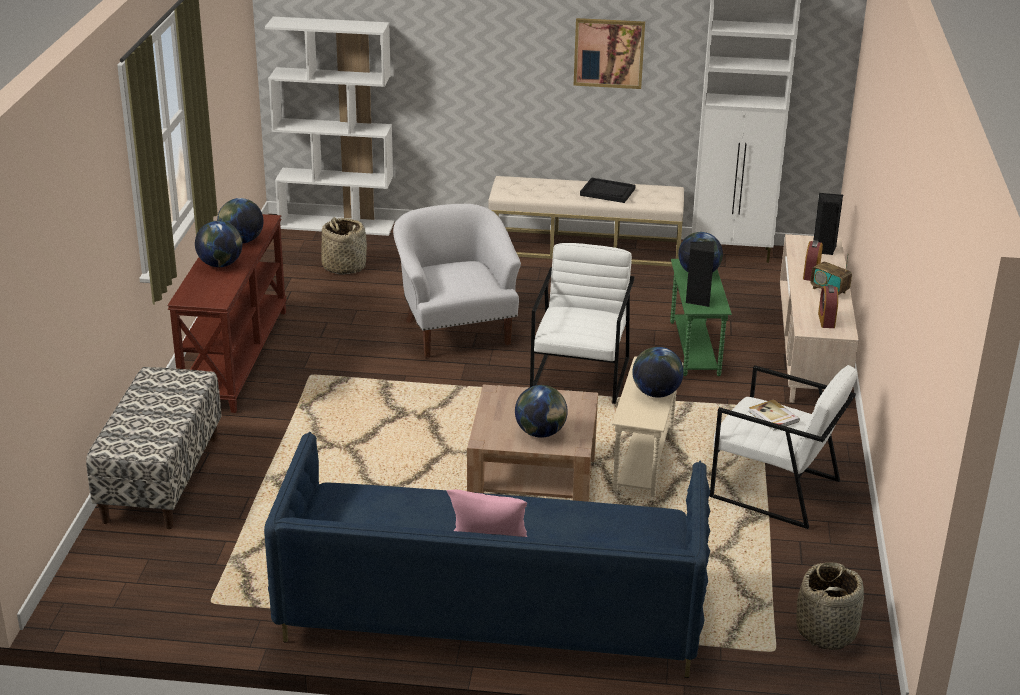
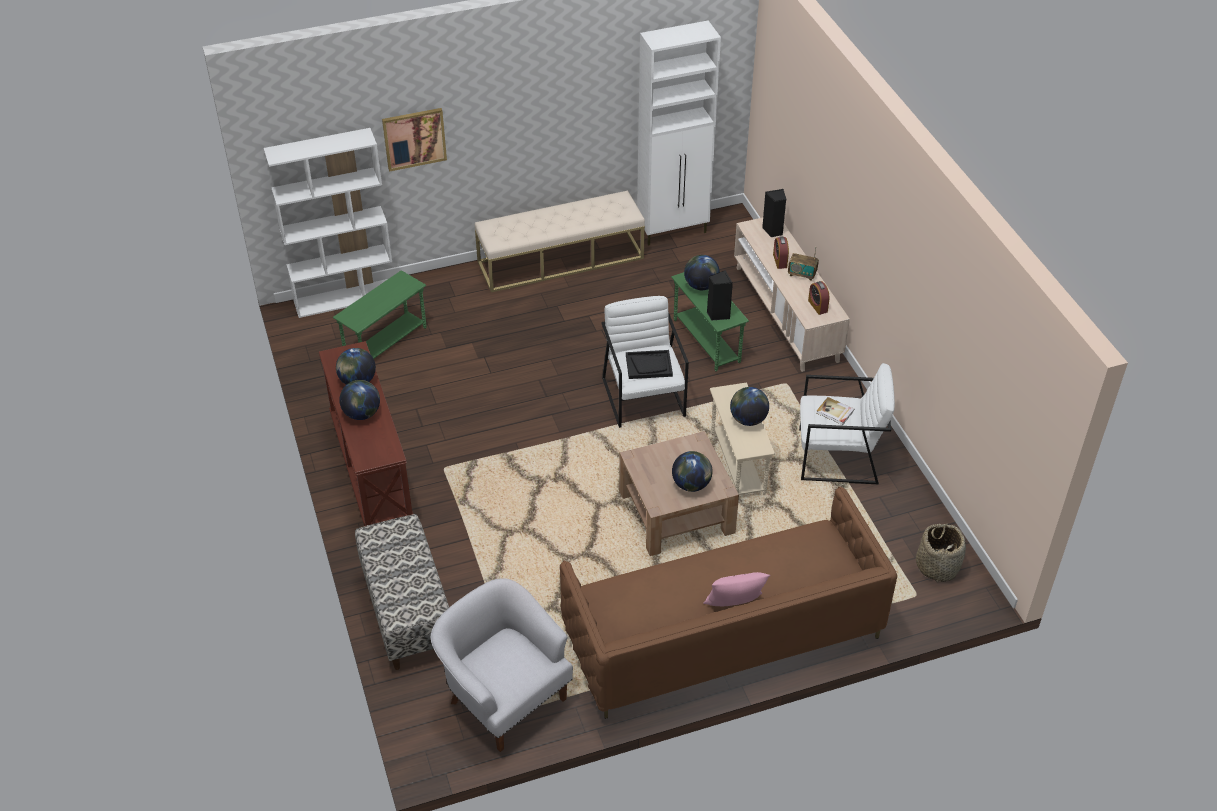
camera: 25 degrees left, 15 degrees up
(344, 266) = (385, 343): basket -> green side table
(456, 330) = (522, 382): white armchair -> white armchair (504, 697)
(491, 609) = (722, 634): blue sofa -> brown sofa
(607, 192) = (576, 215): black tray -> black tray (649, 365)
(609, 53) = (559, 105): picture -> picture (414, 138)

